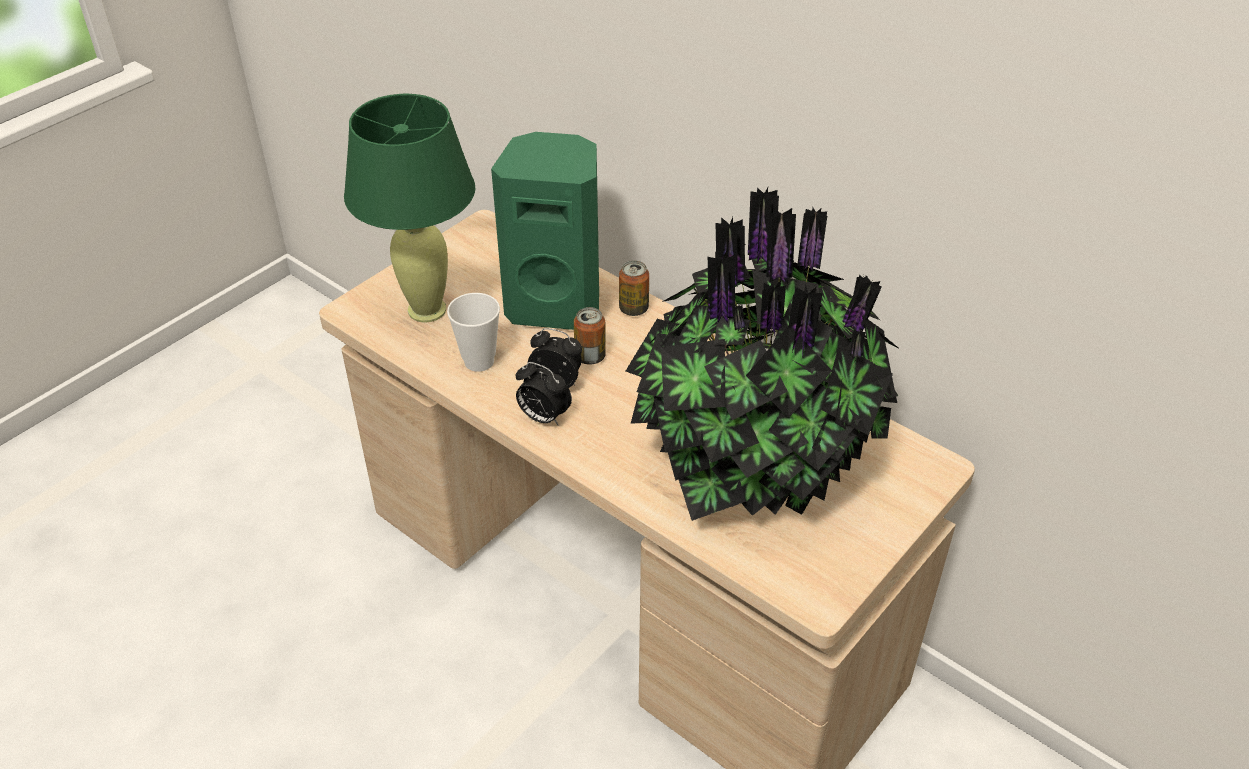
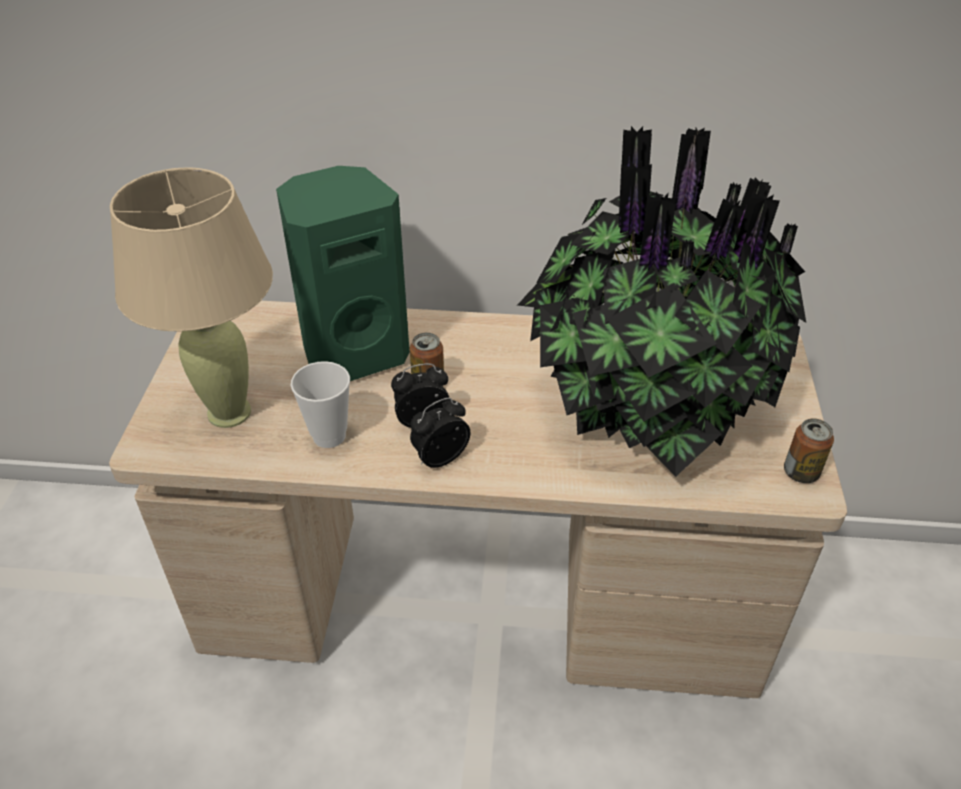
camera: 35 degrees left, 0 degrees up
(427, 310) = (230, 412): green table lamp -> beige table lamp
(543, 417) = (440, 457): alarm clock -> alarm clock turned 150 degrees clockwise
(633, 309) = (425, 327): can -> can (801, 472)

